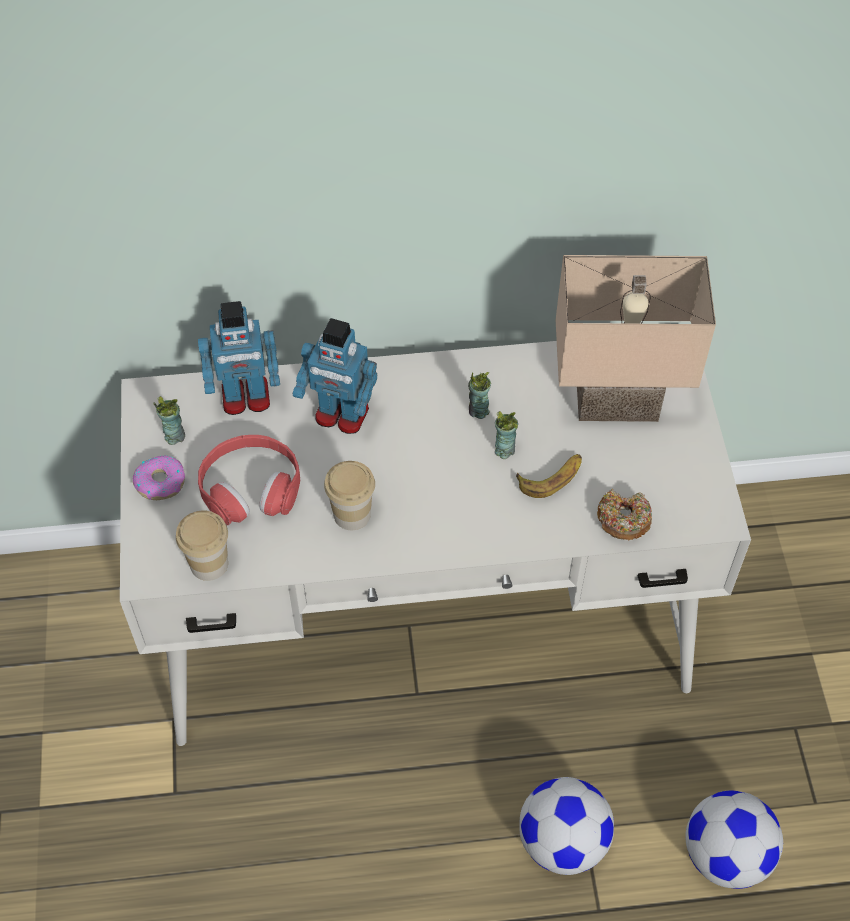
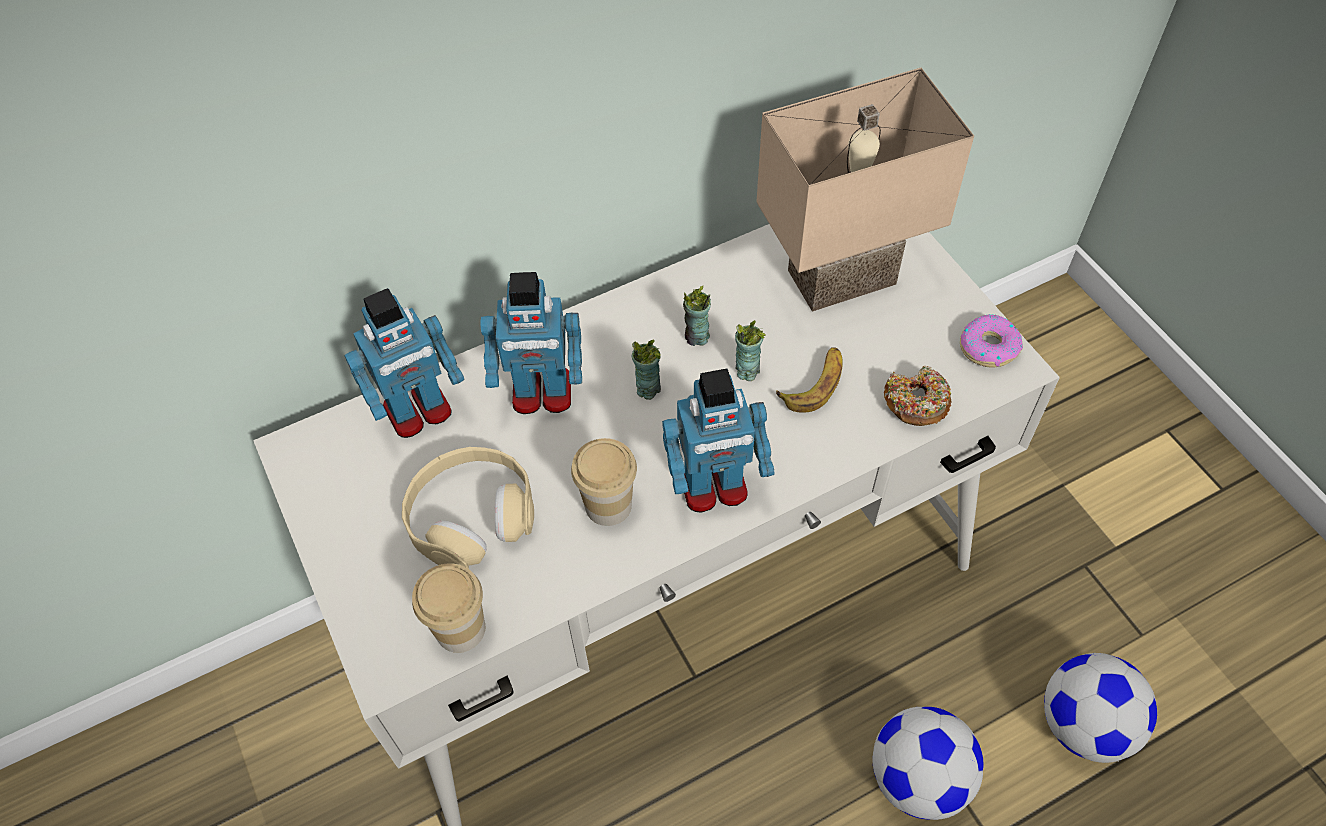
camera: 20 degrees left, 0 degrees up
(160, 482) = (355, 549): donut -> donut (988, 347)
(174, 436) = (349, 486): cup -> cup (647, 388)
(251, 487) = (471, 516): red headphones -> beige headphones
(435, 529) = (714, 487): none -> toy robot

